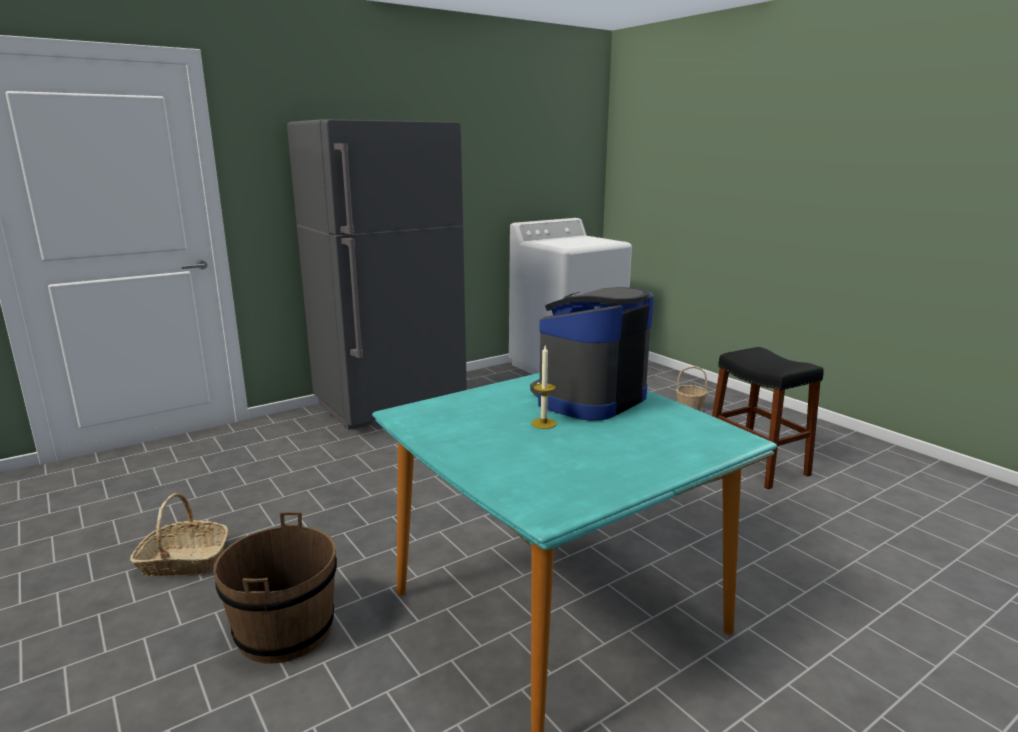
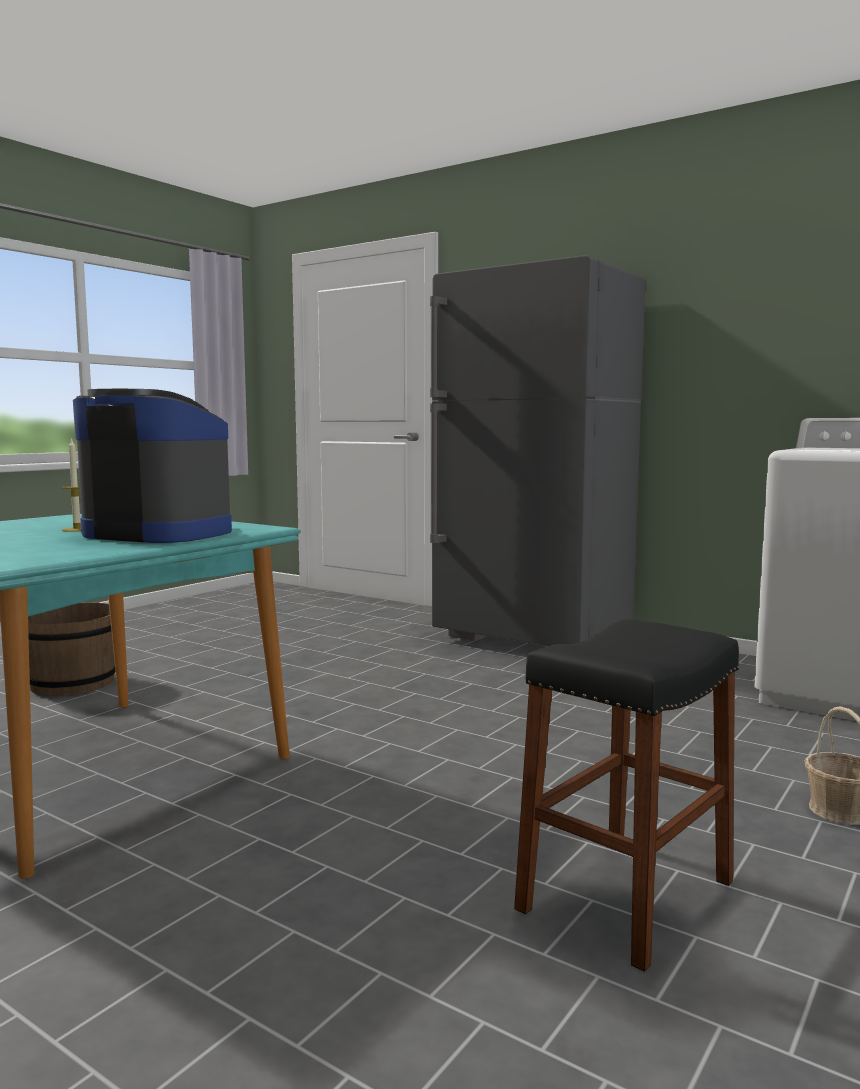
camera: 70 degrees right, 10 degrees down
(183, 561) = (169, 642): basket -> none

